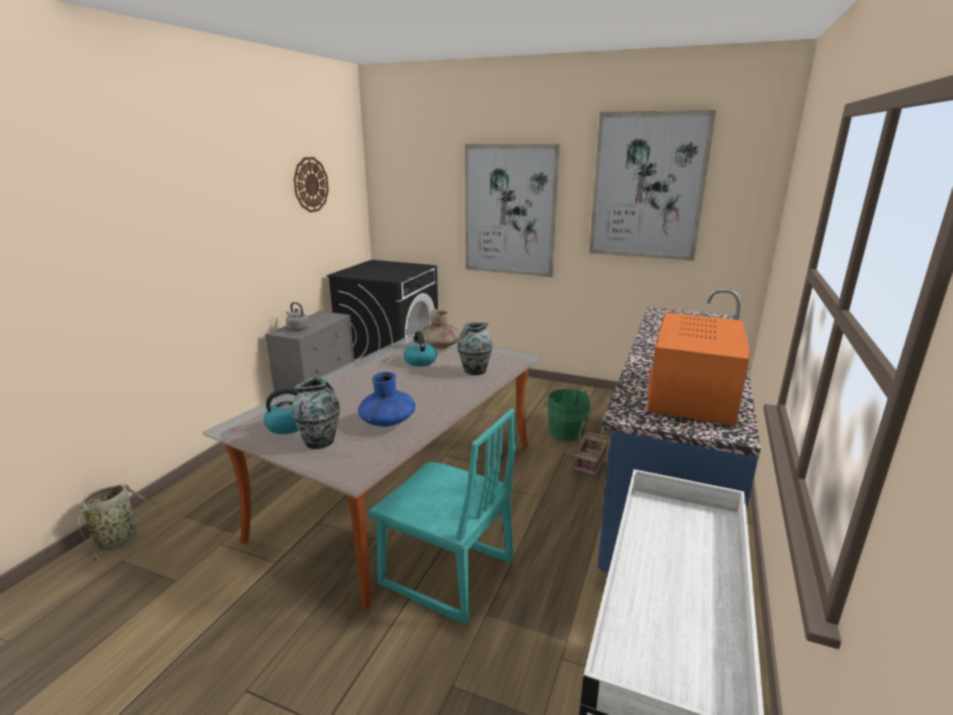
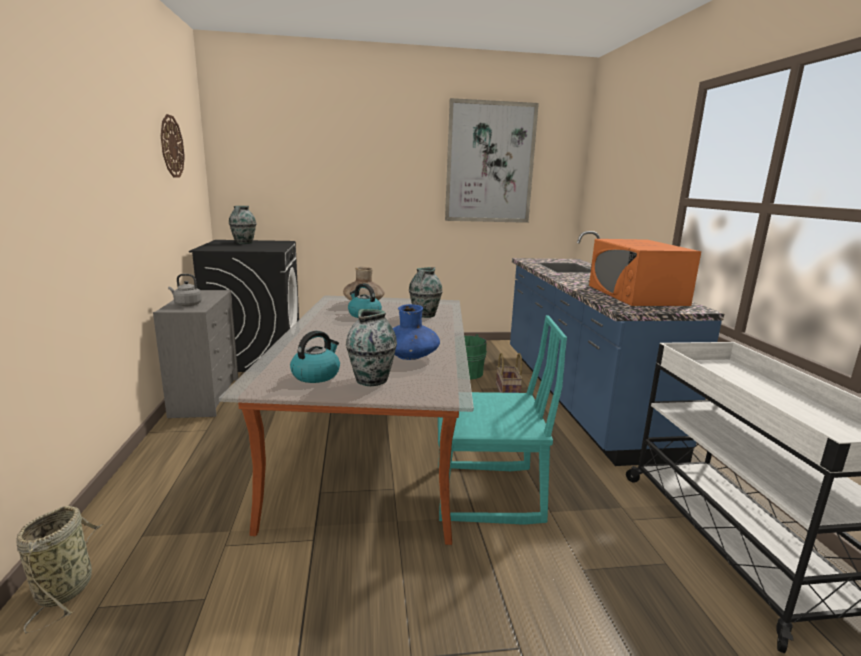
camera: 30 degrees left, 5 degrees down
(385, 266) = (243, 243): none -> vase
(510, 210) = (370, 184): picture -> none

